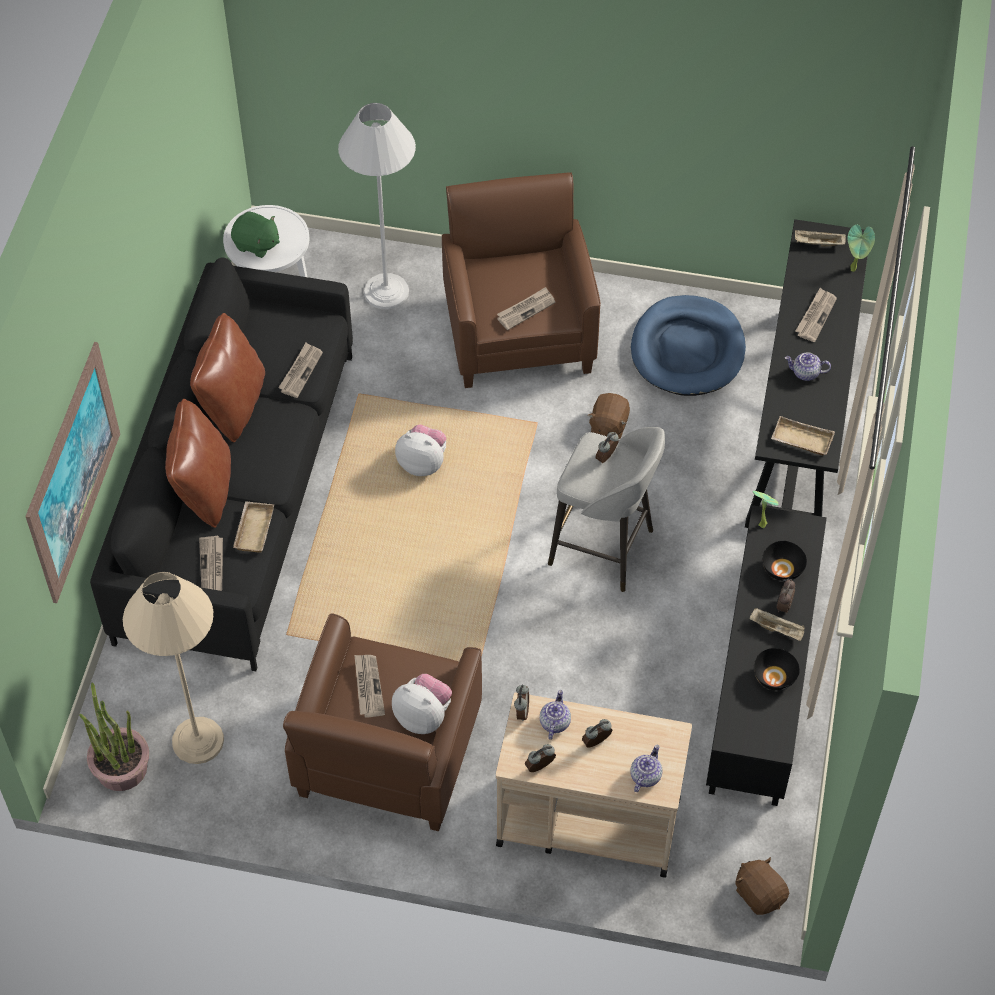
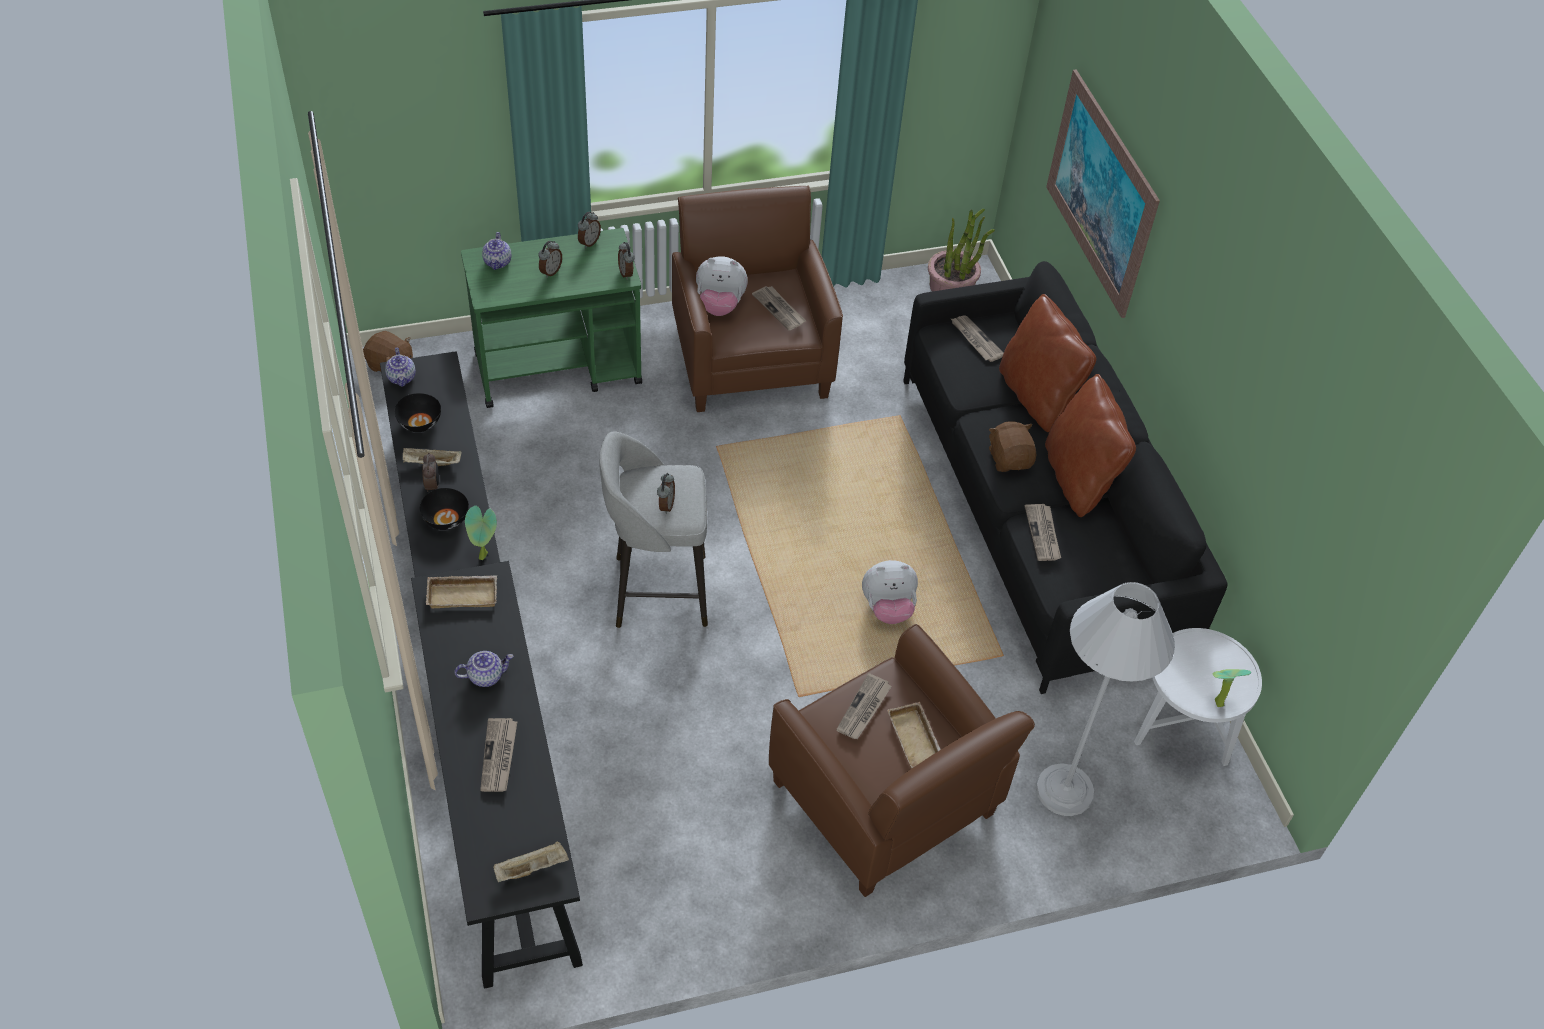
camera: 150 degrees right, 5 degrees down
(197, 740) = (909, 321): beige floor lamp -> none
(253, 529) = (966, 379): beige tray -> beige tray (916, 739)
(256, 244) = (1208, 659): green plush toy -> none
(554, 722) = (594, 274): teapot -> teapot (402, 378)
(587, 821) = (559, 369): beige cart -> green cart
(608, 425) = (720, 724): brown plush toy -> brown plush toy (1010, 459)
(687, 350) = (675, 859): blue dog bed -> none
(855, 269) = (470, 847): potted plant -> potted plant (1216, 702)

